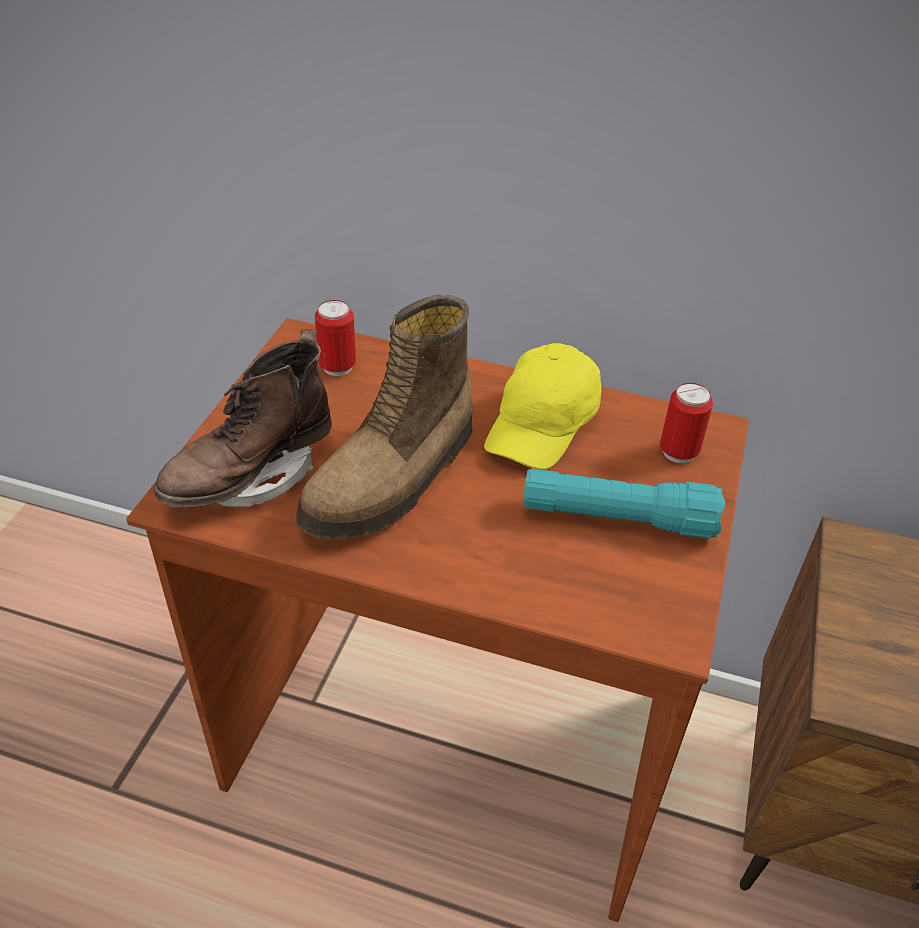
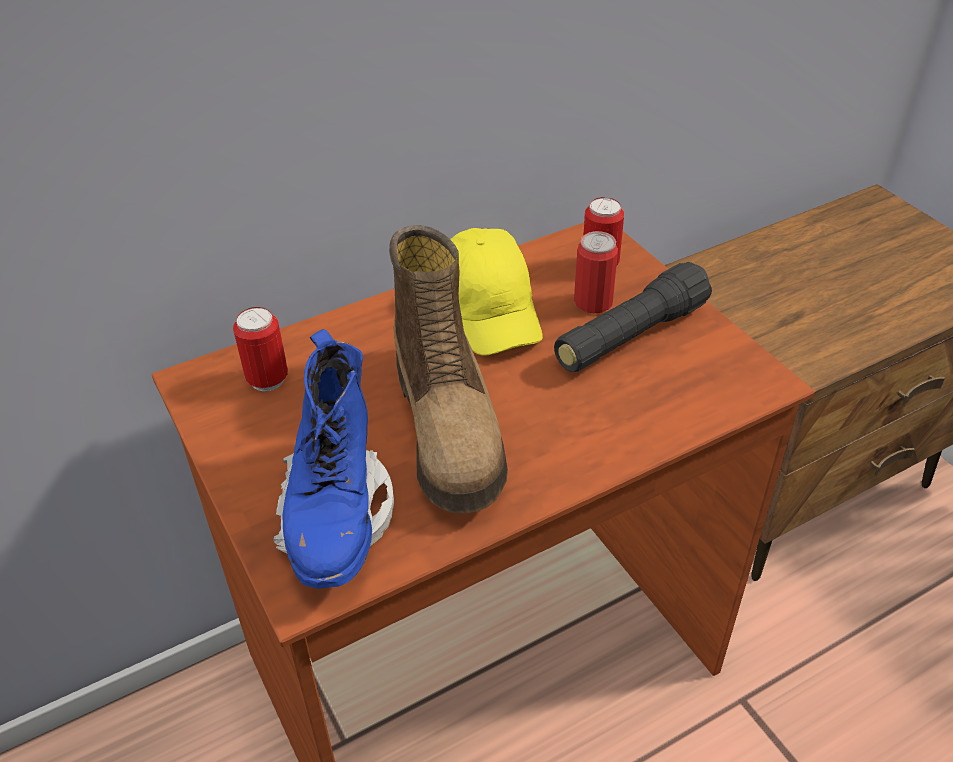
camera: 45 degrees left, 0 degrees up
(252, 476) = (336, 515): brown boot -> blue boot
(617, 518) = (630, 336): turquoise flashlight -> black flashlight
(628, 474) = (593, 302): none -> can

